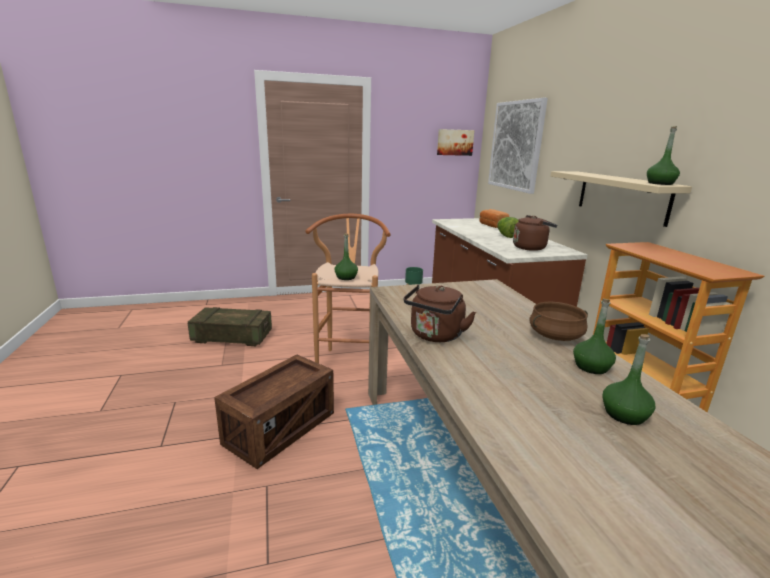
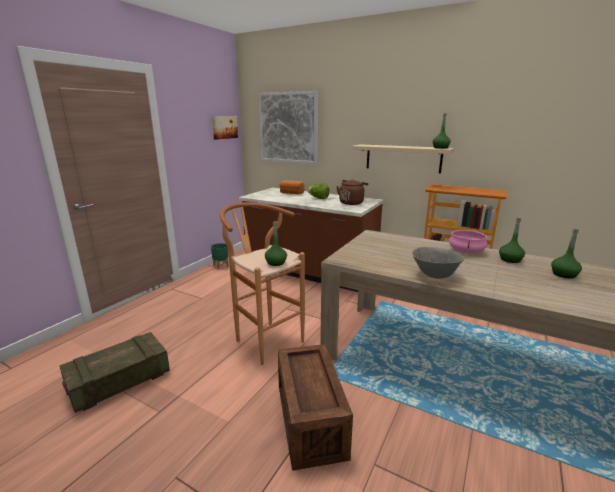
camera: 45 degrees left, 0 degrees up
(435, 336) = (434, 275): brown kettle -> grey bowl
(555, 336) = (466, 251): brown cooking pot -> pink cooking pot

